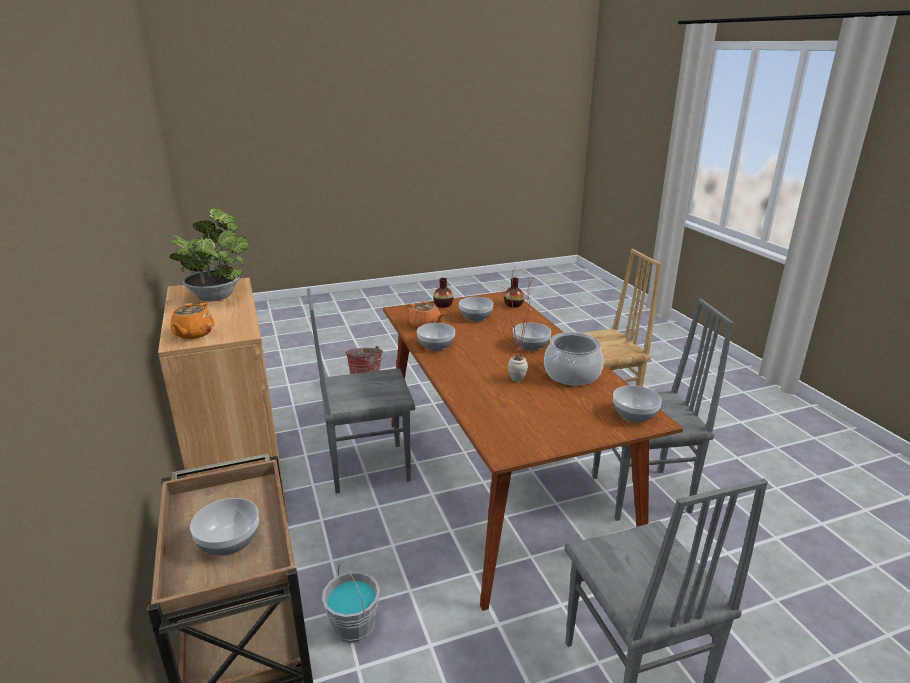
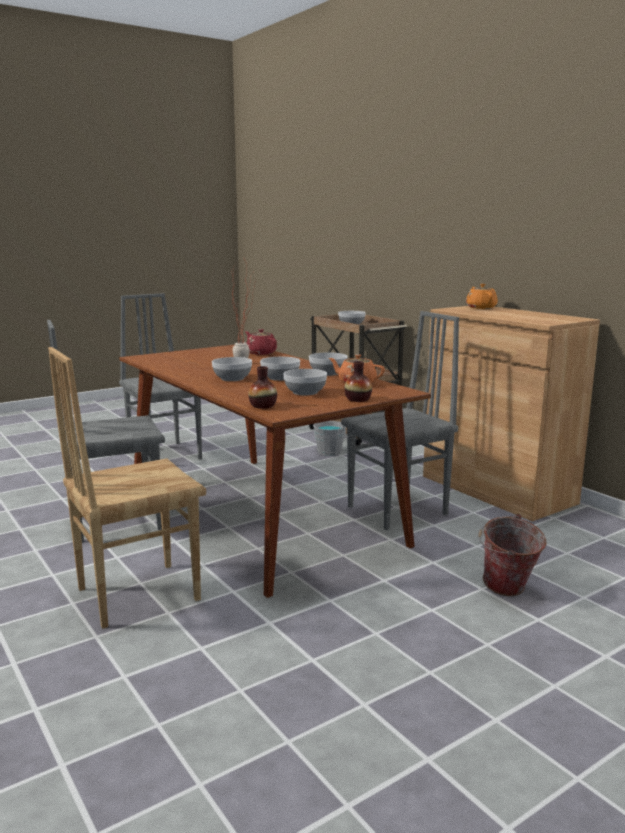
camera: 165 degrees right, 10 degrees down
(216, 296) = (532, 317): potted plant -> none
(484, 414) = (261, 353): none -> red teapot
(571, 374) = (193, 368): cooking pot -> none
(634, 415) = (151, 357): bowl -> bowl (280, 378)

